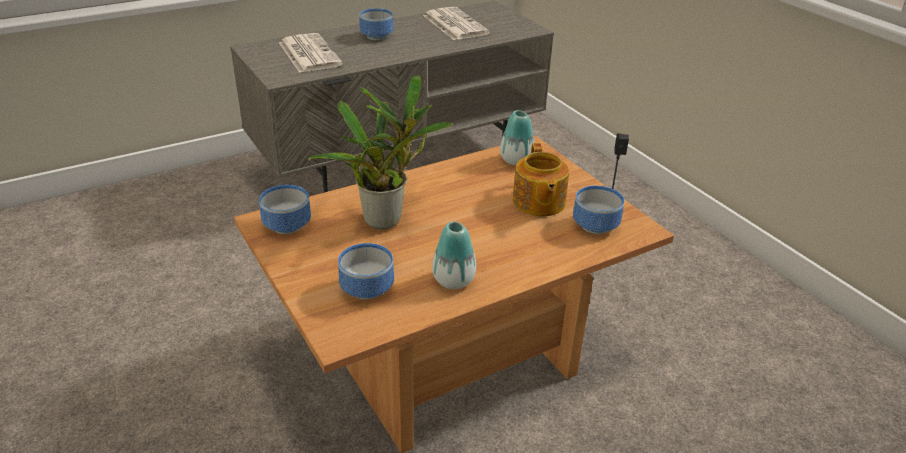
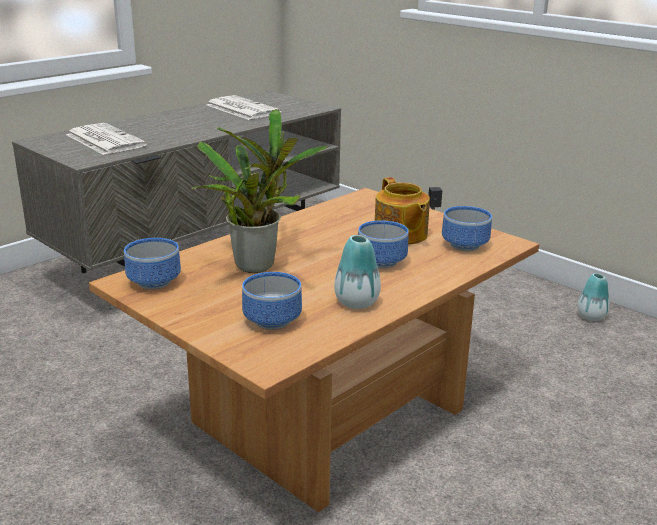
camera: 15 degrees left, 10 degrees down
(375, 36) = (166, 122): bowl -> bowl (379, 262)
(516, 160) = (358, 207): vase -> vase (591, 317)

